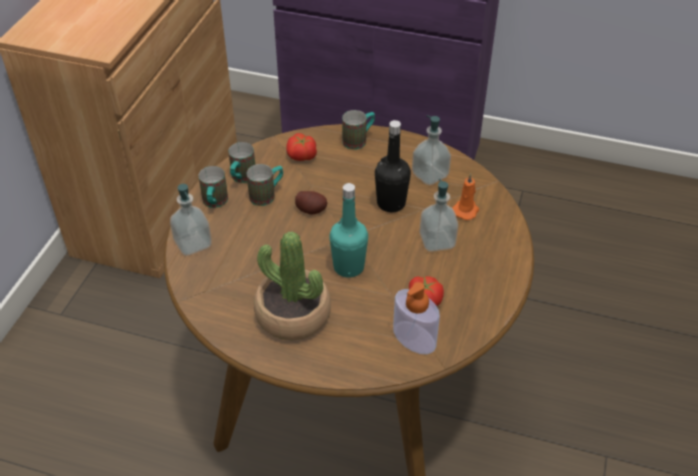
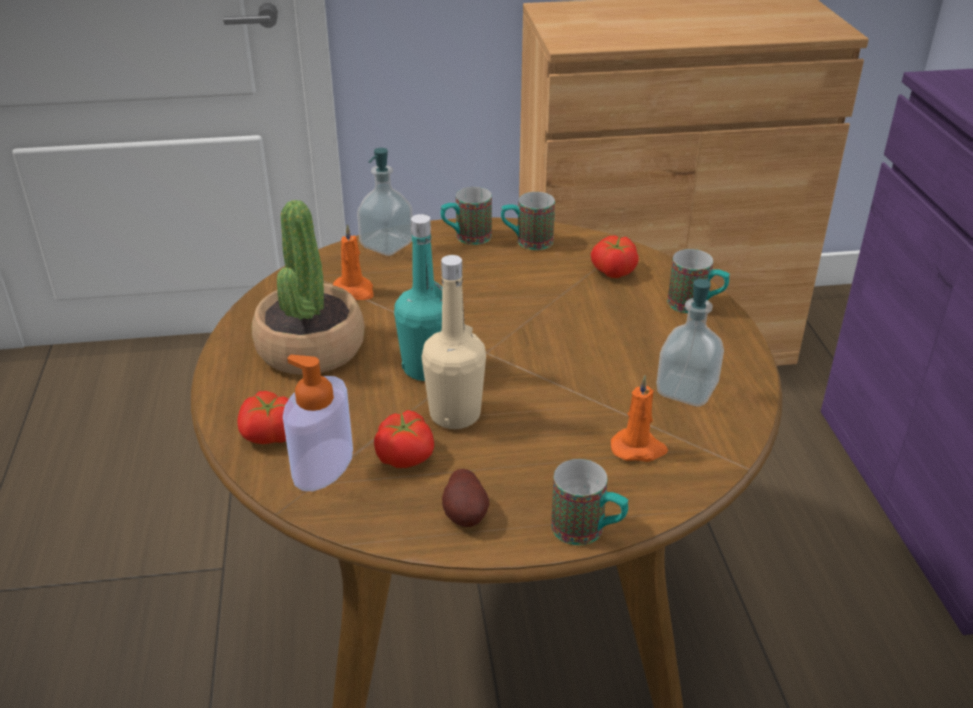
camera: 65 degrees right, 10 degrees down
(240, 275) = (354, 291): none -> orange candle
(267, 195) = (513, 268): mug -> mug (588, 531)
(311, 209) = (515, 307): potato -> potato (465, 514)
(373, 355) = (270, 435): none -> tomato
(391, 203) = (587, 370): black bottle -> none
(399, 269) = (455, 414): none -> beige bottle
(437, 241) = (541, 436): soap dispenser -> none

